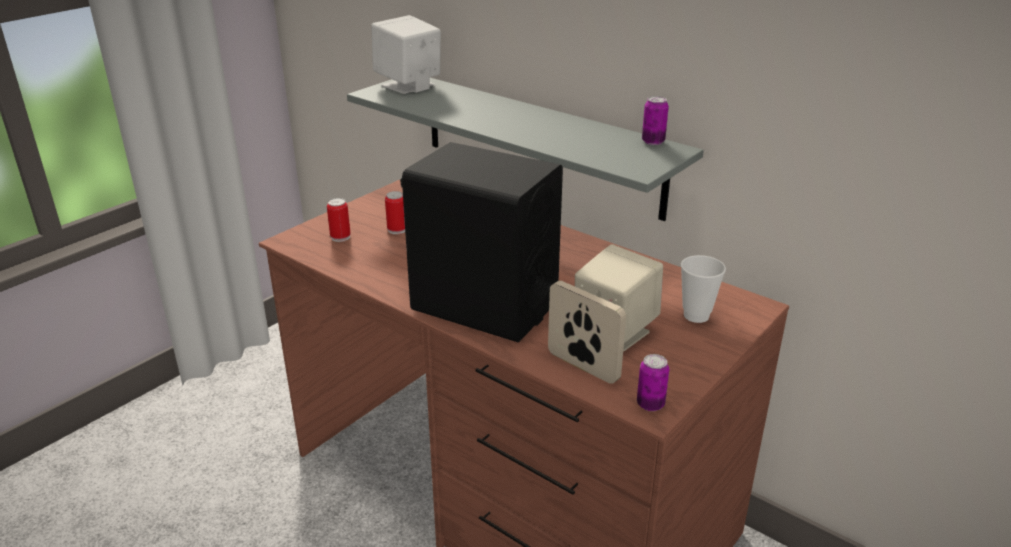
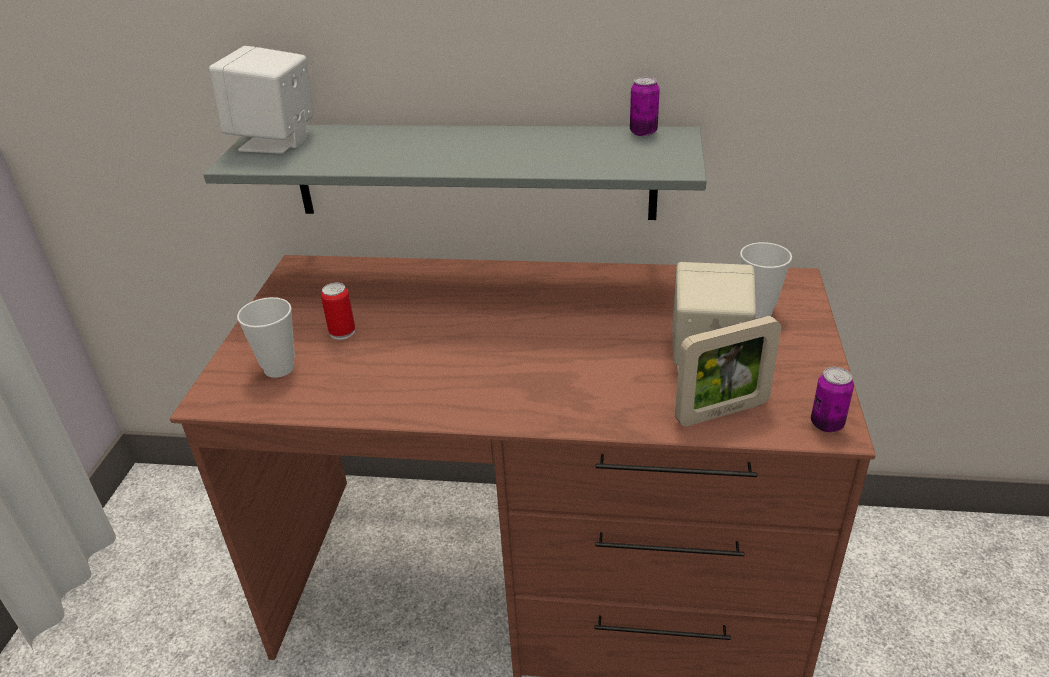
camera: 30 degrees left, 5 degrees up
(340, 237) = (279, 368): can -> cup
(483, 306) = (546, 386): black speaker -> none
(583, 366) = (722, 412): picture frame -> picture frame turned 150 degrees clockwise

